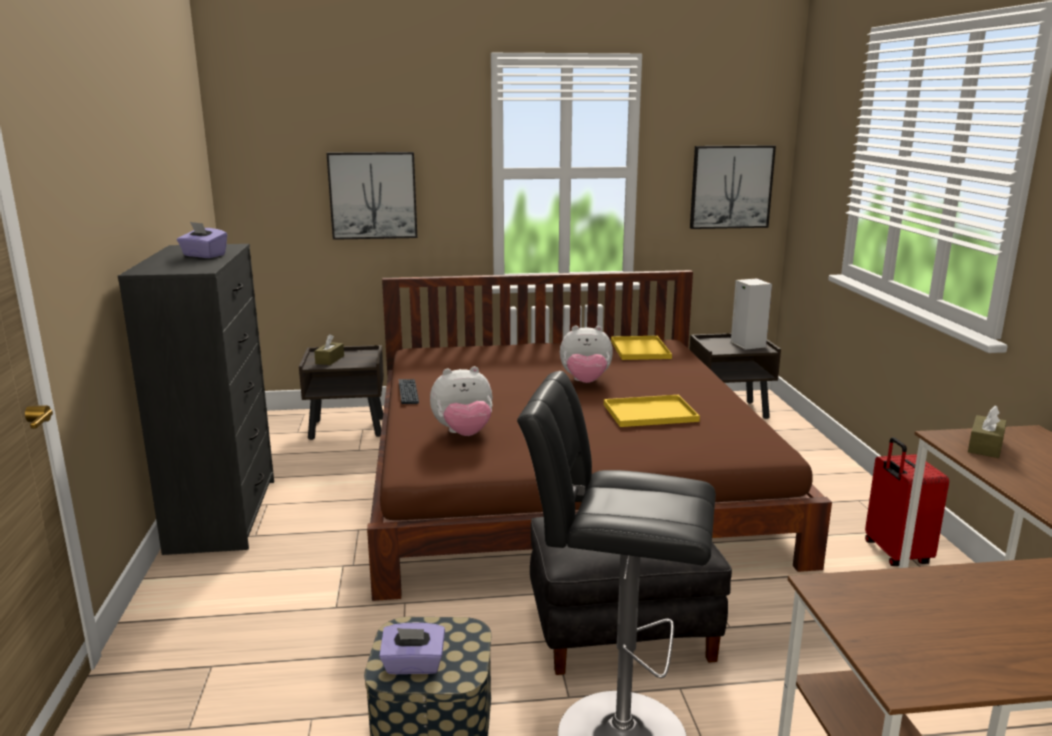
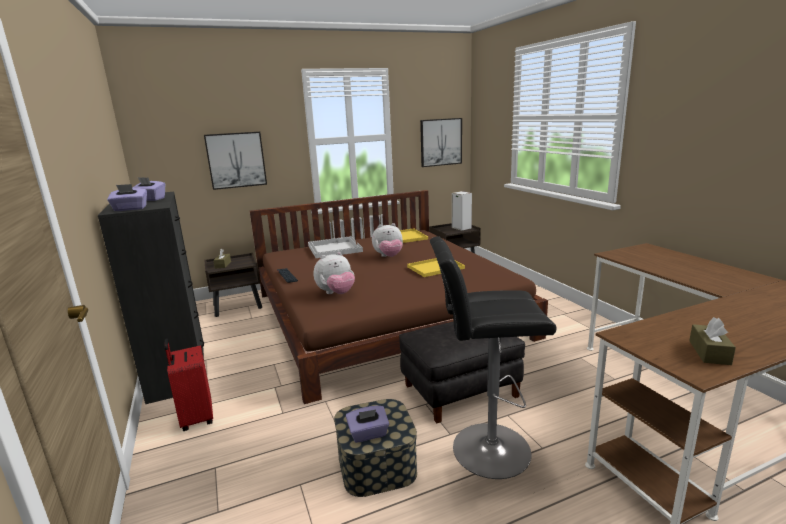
camera: 15 degrees left, 0 degrees up
(164, 270) = (130, 209): none -> purple tissue box
(506, 355) = (334, 248): none -> white tray
(895, 554) = (575, 324): red suitcase -> red suitcase (196, 418)
(985, 446) = (632, 255): brown tissue box -> brown tissue box (709, 352)

